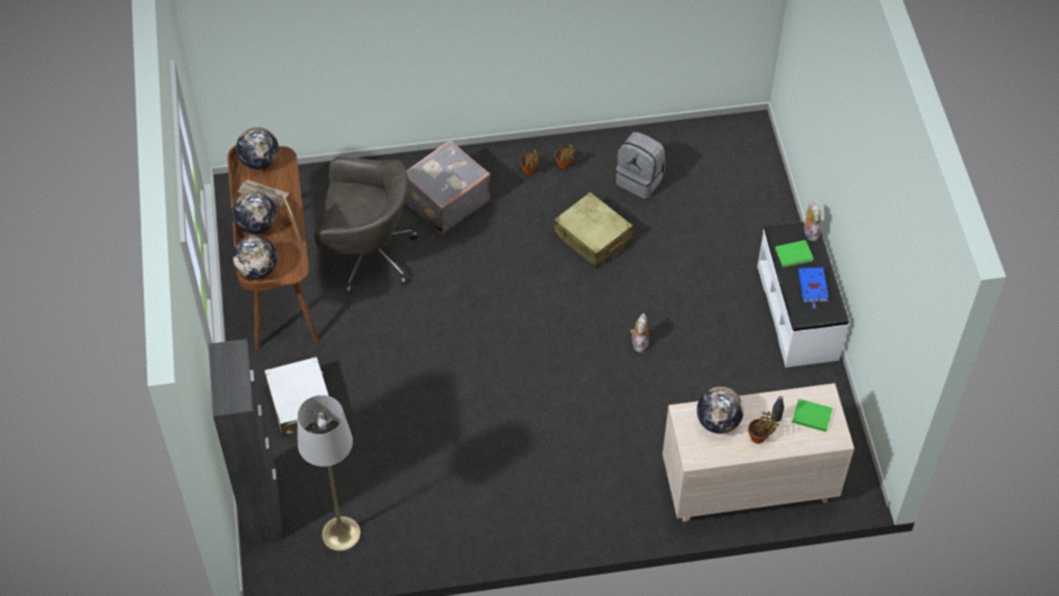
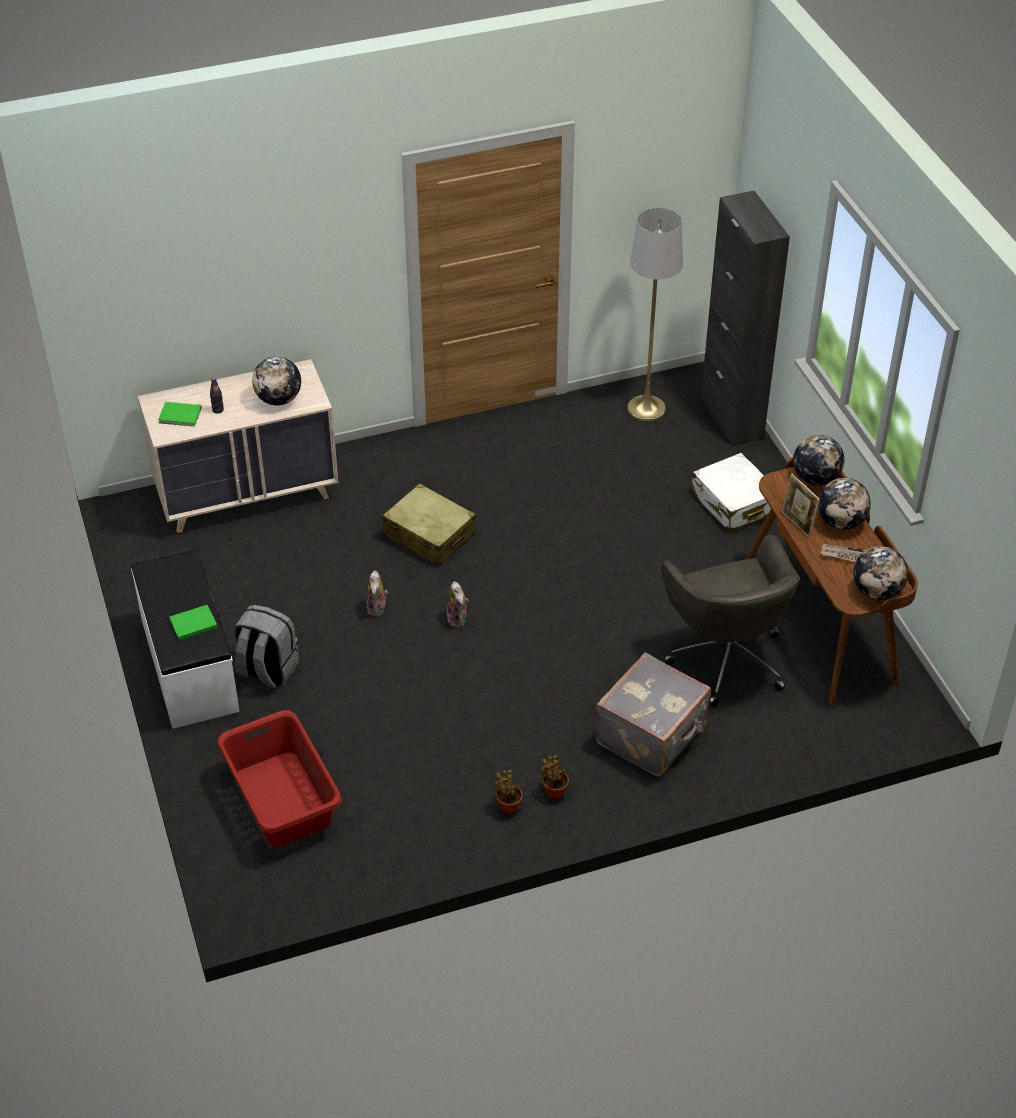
camera: 170 degrees right, 10 degrees down
(367, 255) = (726, 658): grey office chair -> grey office chair turned 105 degrees counterclockwise
(593, 238) = (452, 717): beige suitcase -> beige suitcase (429, 535)
(640, 180) = (401, 802): grey backpack -> grey backpack (267, 670)
(725, 194) = (283, 798): none -> red laundry basket
(759, 437) = (235, 392): potted plant -> none
(809, 232) = (173, 653): plush toy -> plush toy (458, 619)
(813, 288) = (171, 591): blue book -> none

